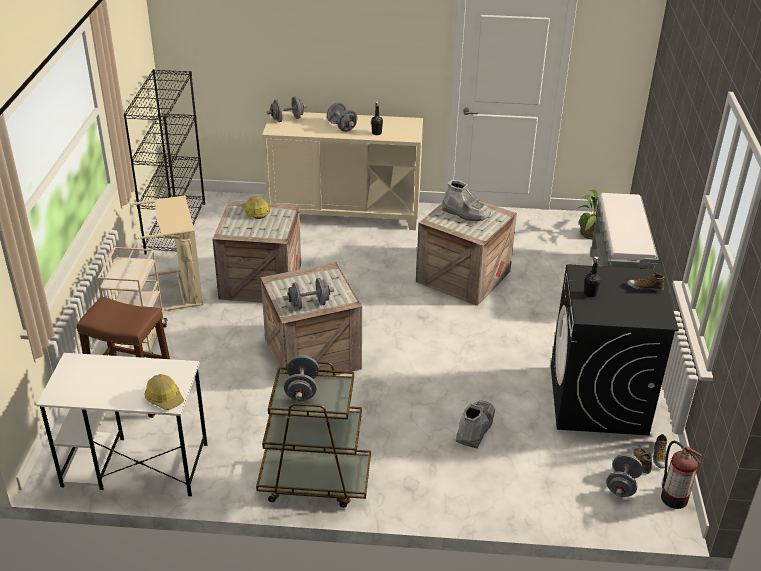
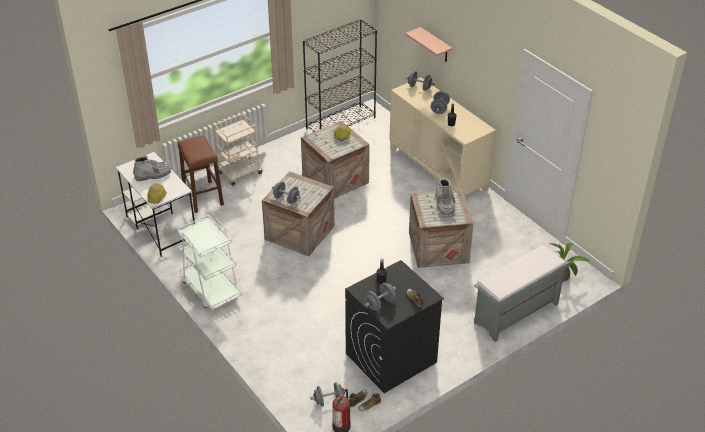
camera: 50 degrees right, 5 degrees up
(180, 289) = (293, 159): beige laundry basket -> none
(291, 53) = (435, 45): none -> shelf
(302, 389) = (204, 231): grey dumbbell -> grey dumbbell (380, 303)
(314, 481) = (211, 288): brown cart -> white cart
(475, 428) = (310, 322): grey boot -> grey boot (153, 174)

